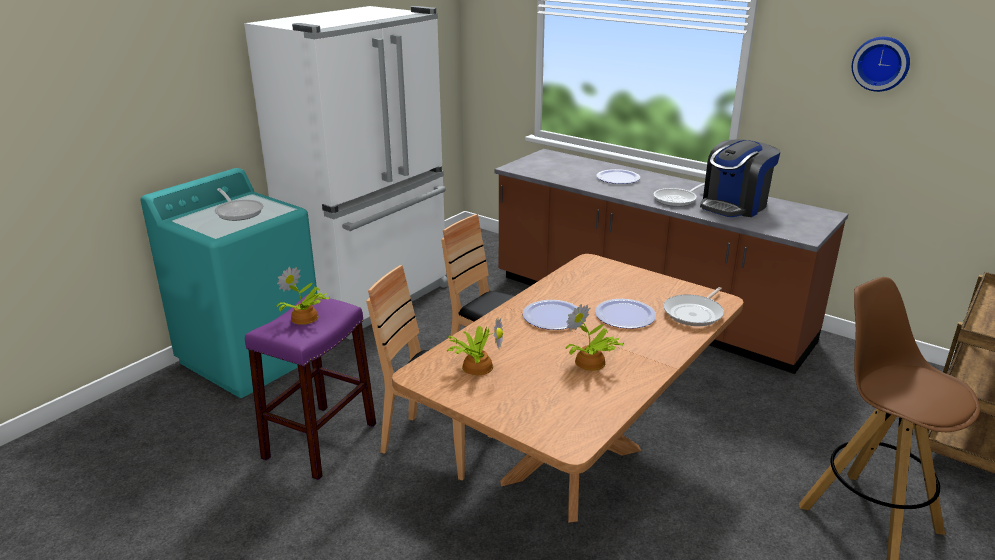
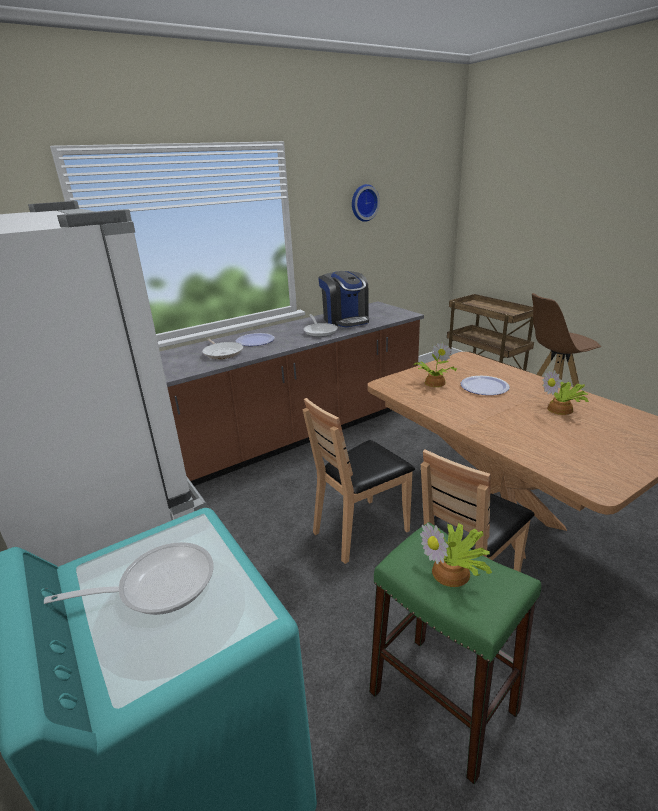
camera: 70 degrees left, 0 degrees up
(320, 440) = (442, 701): purple stool -> green stool
(476, 366) = (575, 456): potted plant -> potted plant (433, 383)
(552, 316) = (483, 412): plate -> none
(695, 313) = (484, 366): frying pan -> frying pan (222, 352)

